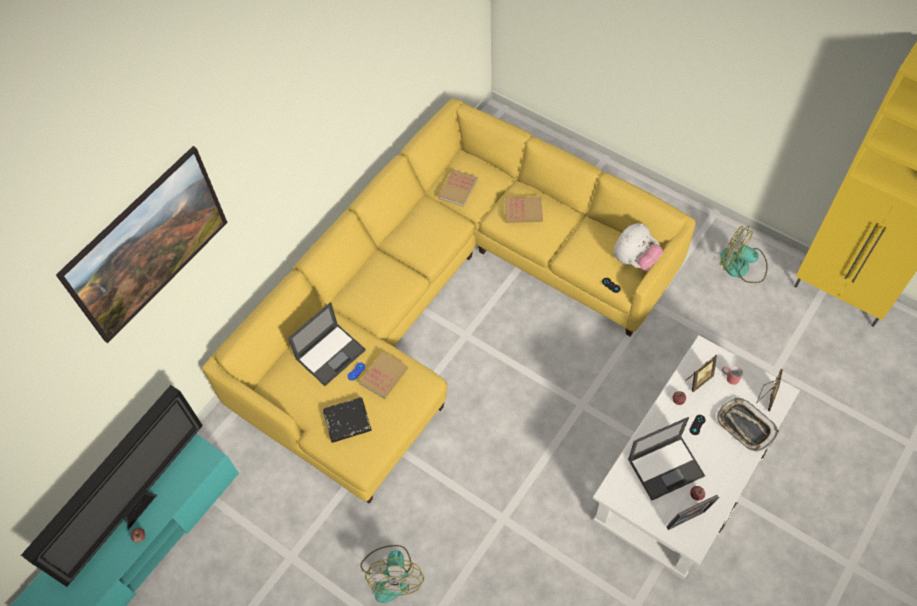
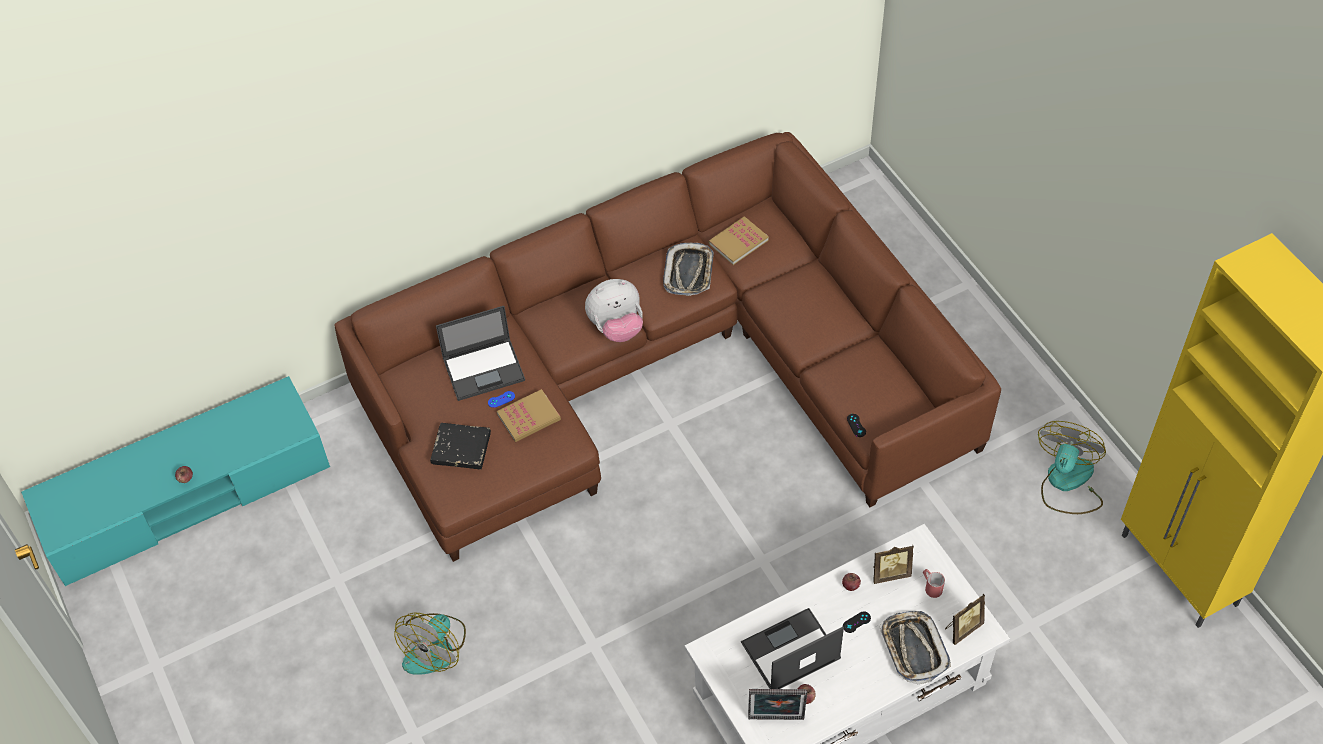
camera: 25 degrees right, 5 degrees down
(140, 506) = (202, 448): television -> none
(157, 262) = (311, 173): picture -> none
(436, 224) = (689, 272): none -> tray
(441, 301) = (664, 373): yellow sofa -> brown sofa
(523, 211) = (801, 298): book -> none
(634, 260) = (903, 408): plush toy -> plush toy (616, 328)
(666, 467) = (789, 651): laptop -> laptop turned 150 degrees clockwise
(741, 266) = (1066, 483): fan -> fan turned 60 degrees clockwise

